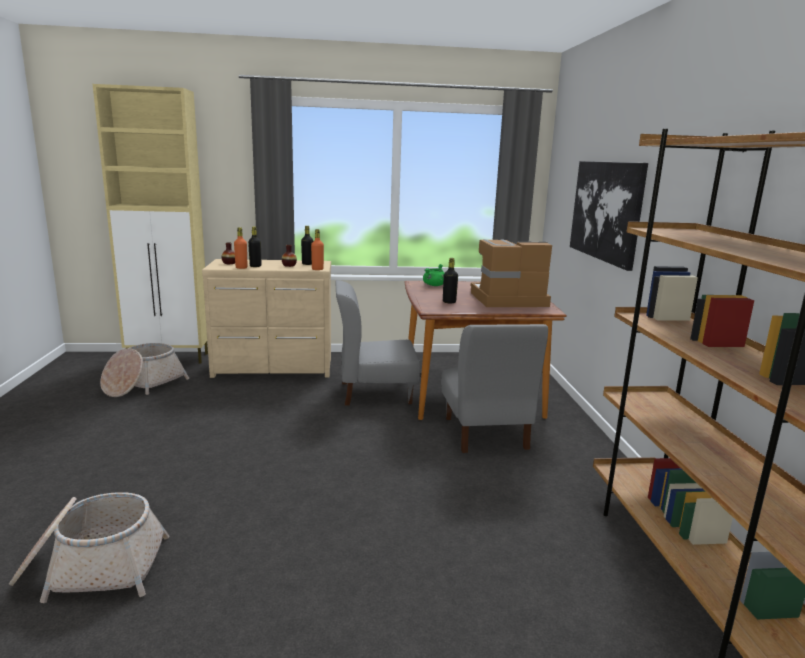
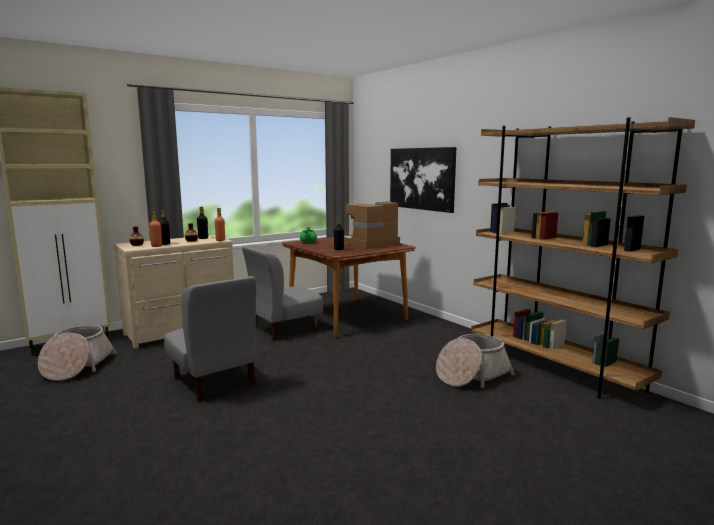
camera: 30 degrees left, 5 degrees down
(92, 568) = (231, 475): basket -> basket (471, 375)
(485, 433) = (384, 335): grey chair -> grey chair (214, 381)

